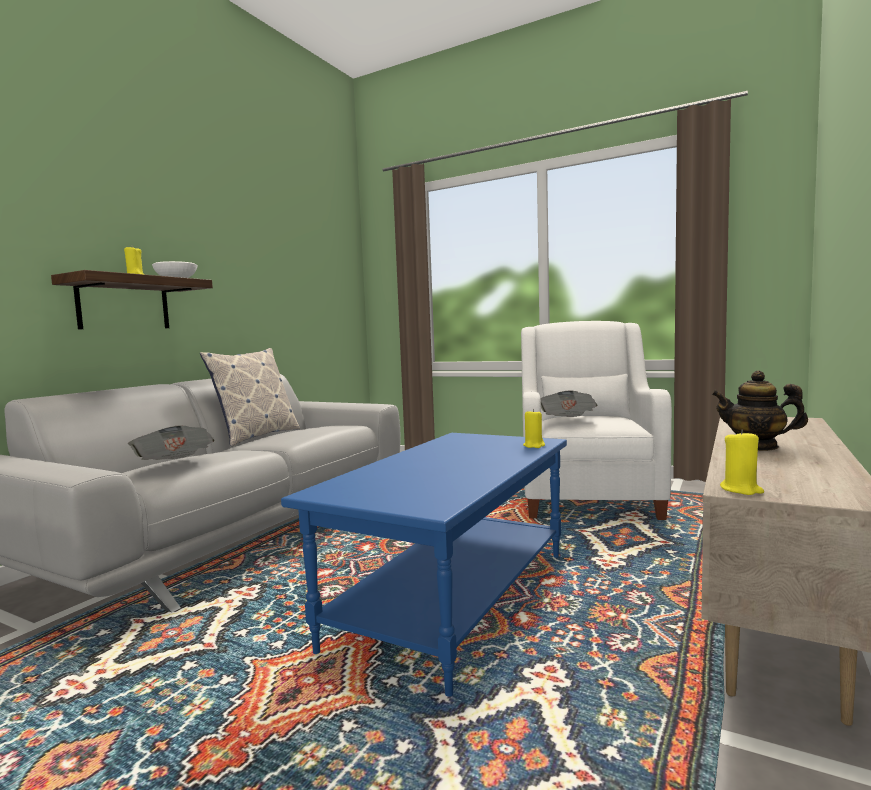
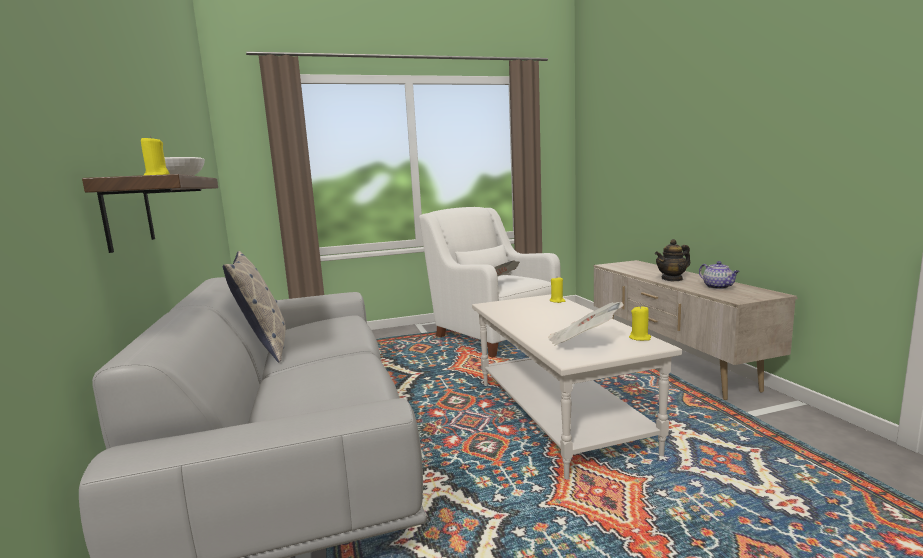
camera: 45 degrees left, 5 degrees up
(175, 465) = (347, 386): newspaper -> newspaper (582, 342)
(453, 597) = (557, 415): blue coffee table -> white coffee table
(741, 490) = (740, 299): yellow candle -> yellow candle (640, 338)
(786, 469) = (718, 287): none -> teapot

